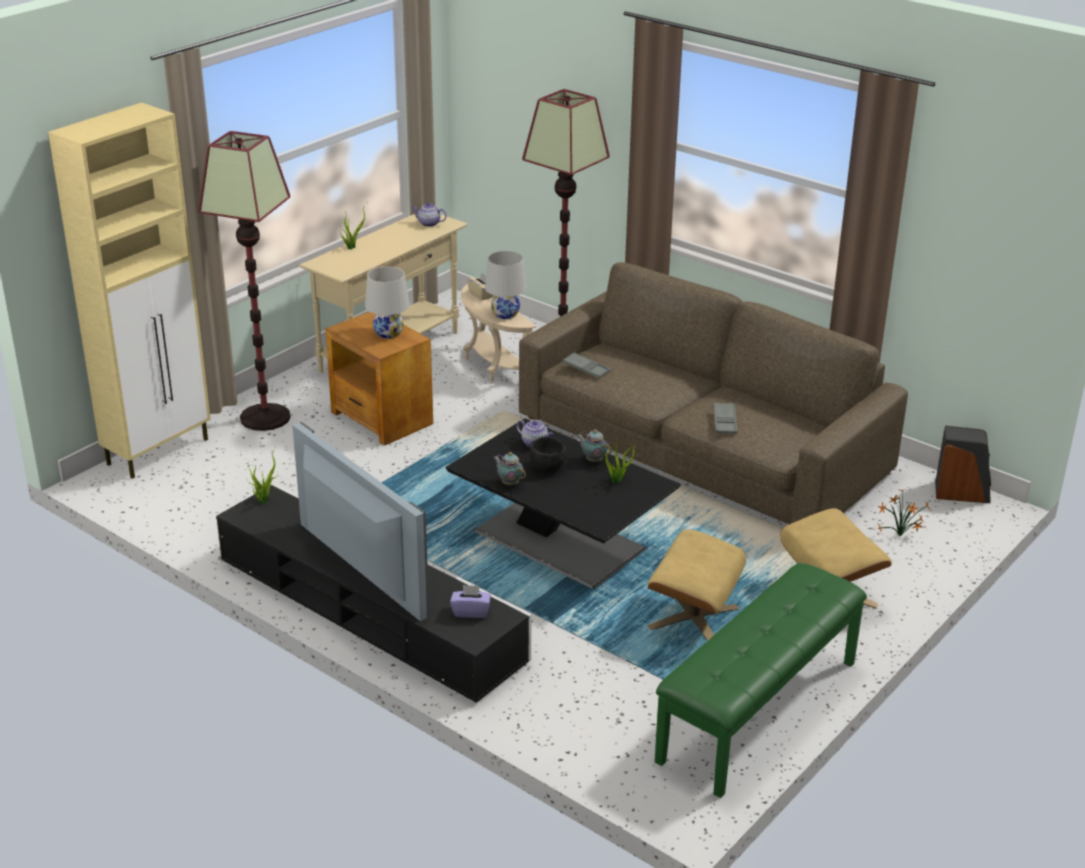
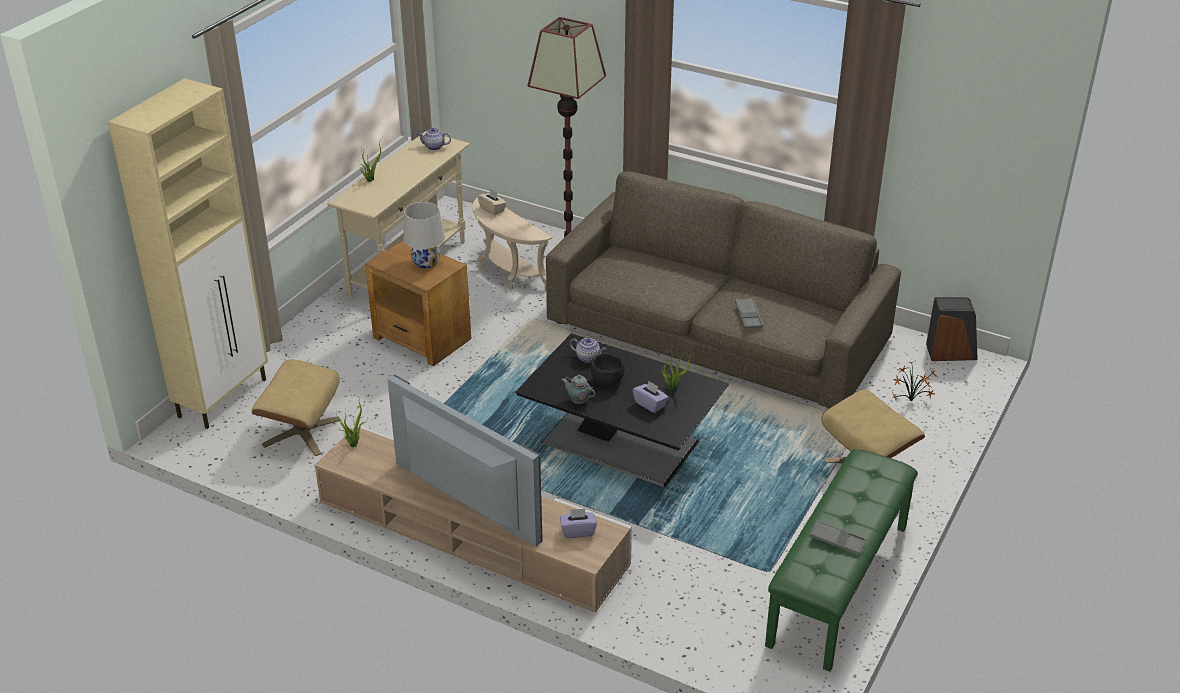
camera: 10 degrees left, 5 degrees up
(265, 417) = (312, 350): floor lamp -> none
(368, 610) = (470, 534): black tv stand -> beige tv stand
(505, 314) = (520, 227): white table lamp -> none
(586, 369) = (610, 276): grey tray -> grey tray (837, 541)
(586, 495) = (650, 404): none -> purple tissue box
(593, 460) = (645, 368): teapot -> none
(693, 618) = (758, 503): beige ottoman -> beige ottoman (301, 432)

